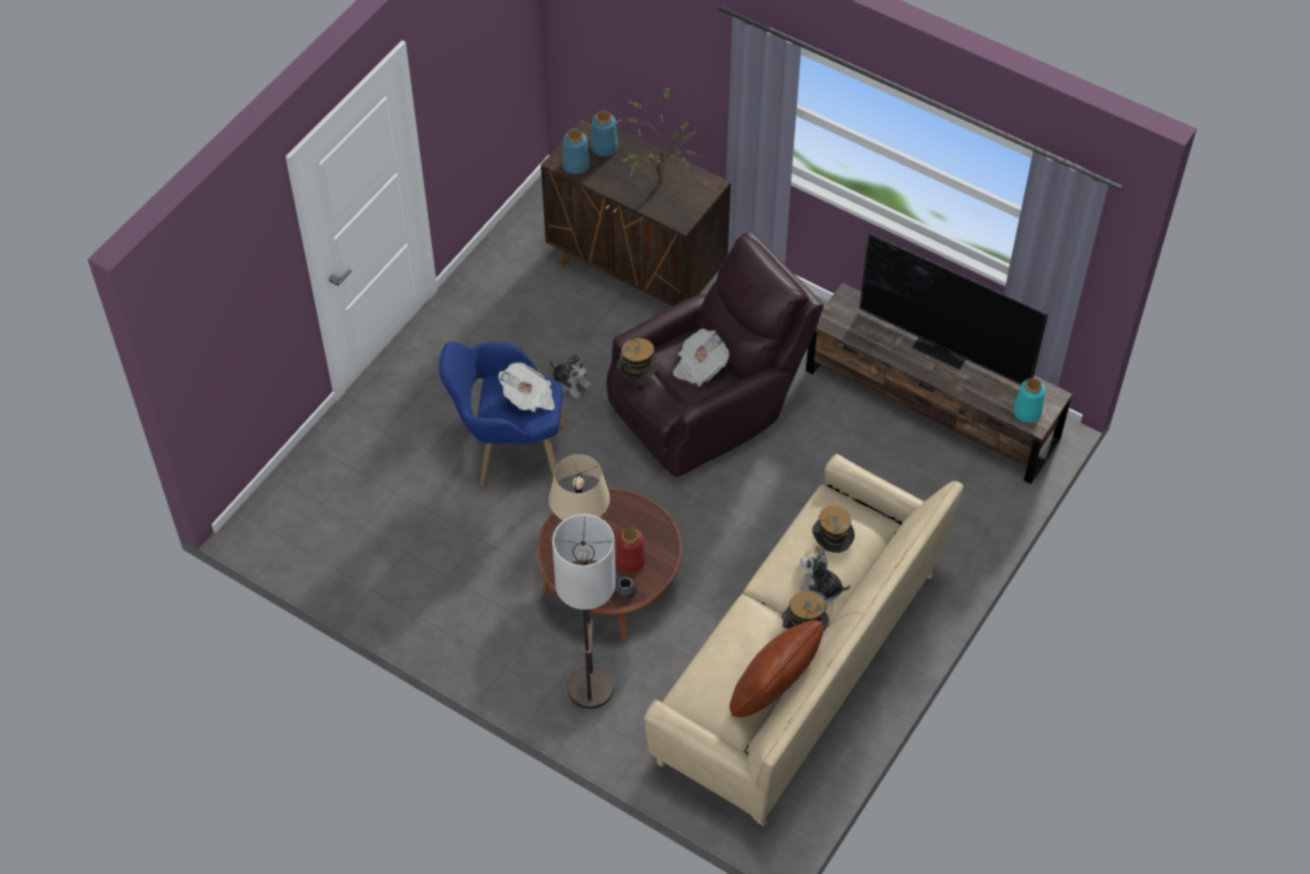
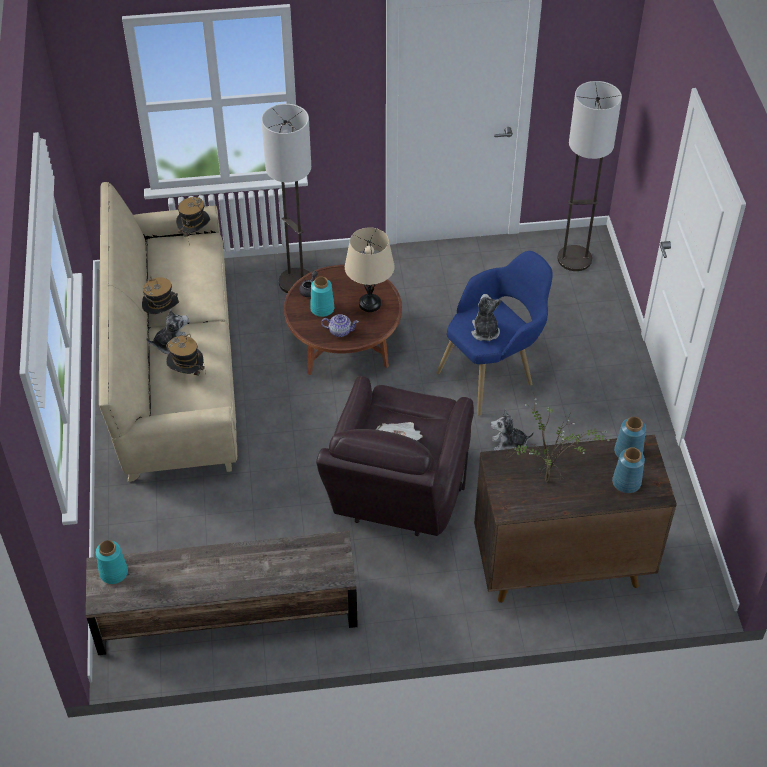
camera: 140 degrees right, 5 degrees down
(297, 515) = (574, 259): none -> floor lamp
(528, 398) = (485, 331): newspaper -> plush toy
(630, 560) = (322, 309): red vase -> turquoise vase
(637, 524) = (339, 331): none -> teapot
(638, 377) = (433, 404): hat -> hat (195, 234)
(773, 692) = (152, 272): brown pillow -> none
(943, 349) = (223, 582): television -> none

